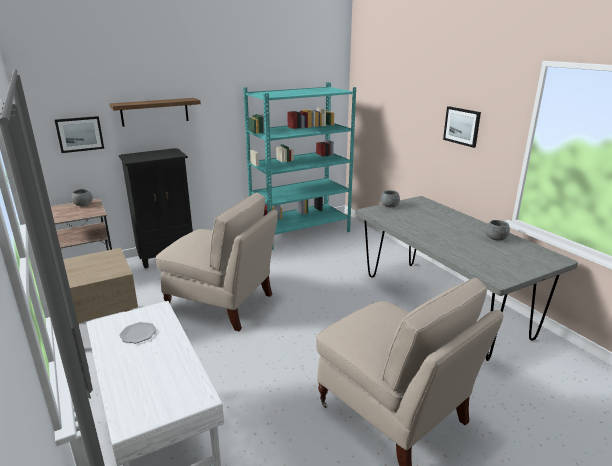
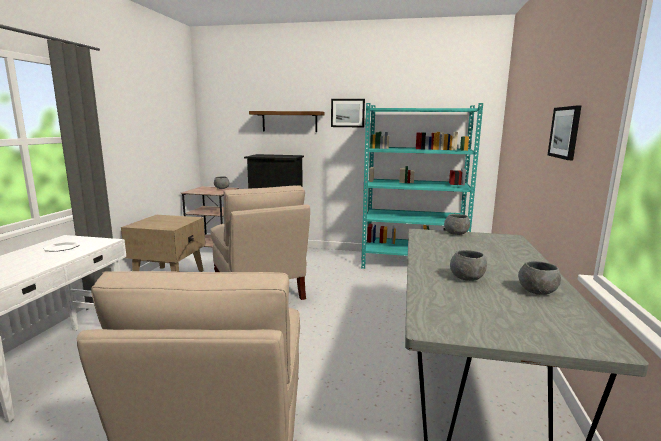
camera: 40 degrees right, 10 degrees down
(80, 134) = (232, 134): picture -> picture (347, 113)
(457, 241) = (466, 278): none -> grey bowl

